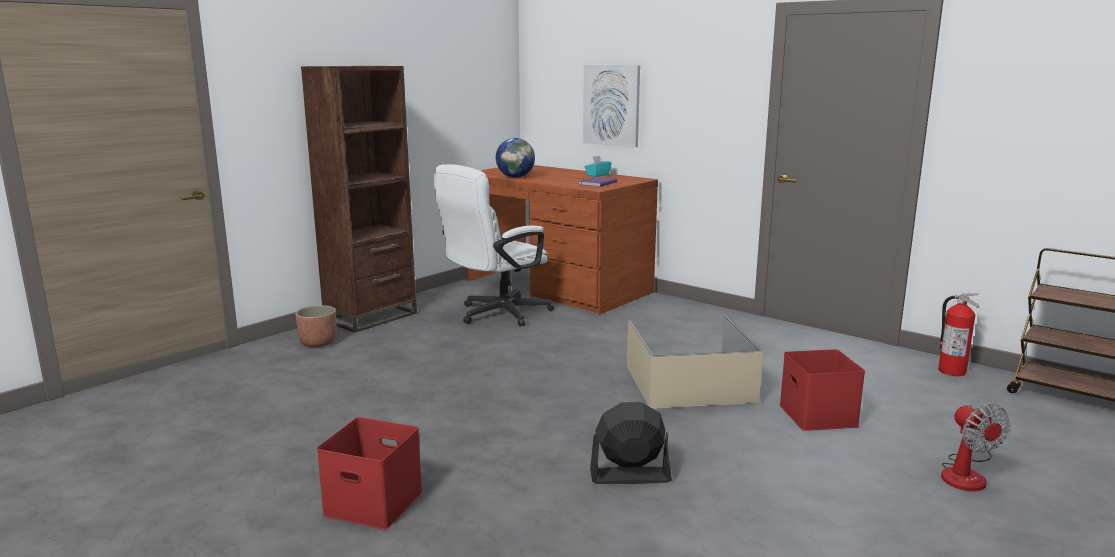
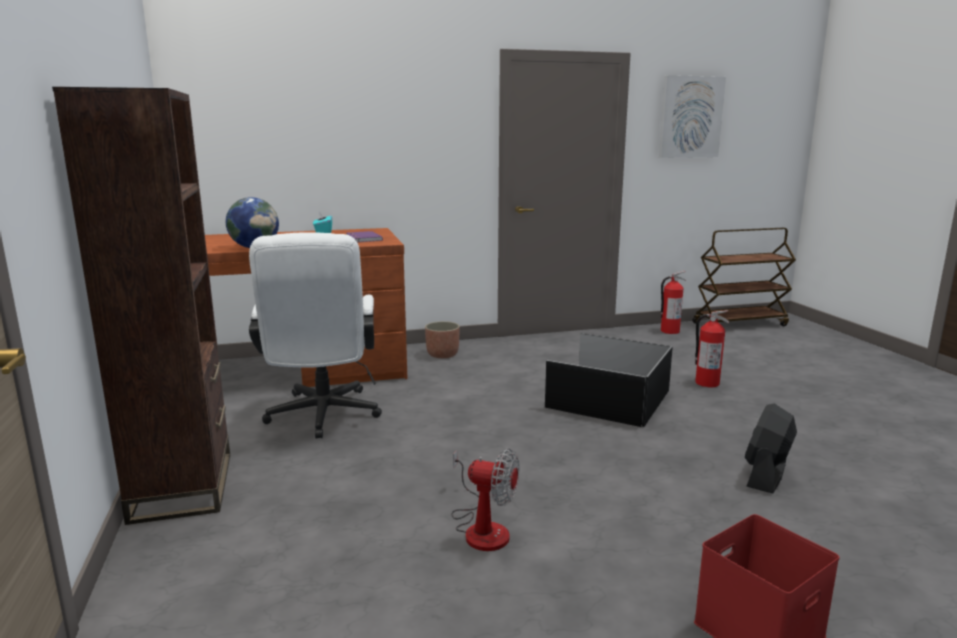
camera: 55 degrees left, 0 degrees up
(318, 343) = (208, 549): planter -> planter (442, 354)
(612, 105) = (318, 153): picture -> picture (690, 117)
(691, 383) = (608, 398): beige storage box -> black storage box
(819, 416) = (706, 383): red storage box -> fire extinguisher
(966, 473) = (817, 380): fan -> fan (482, 528)

